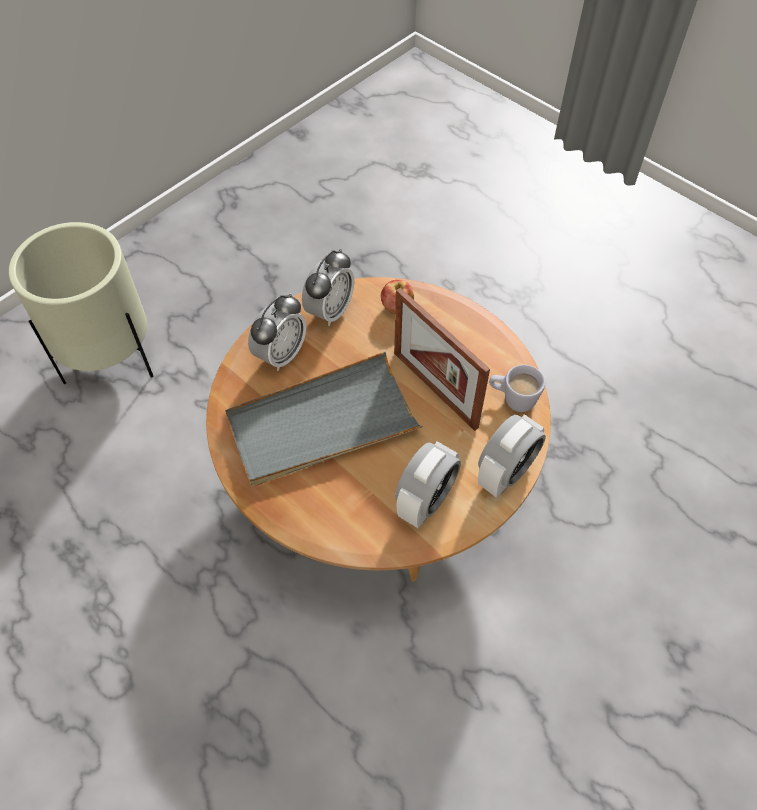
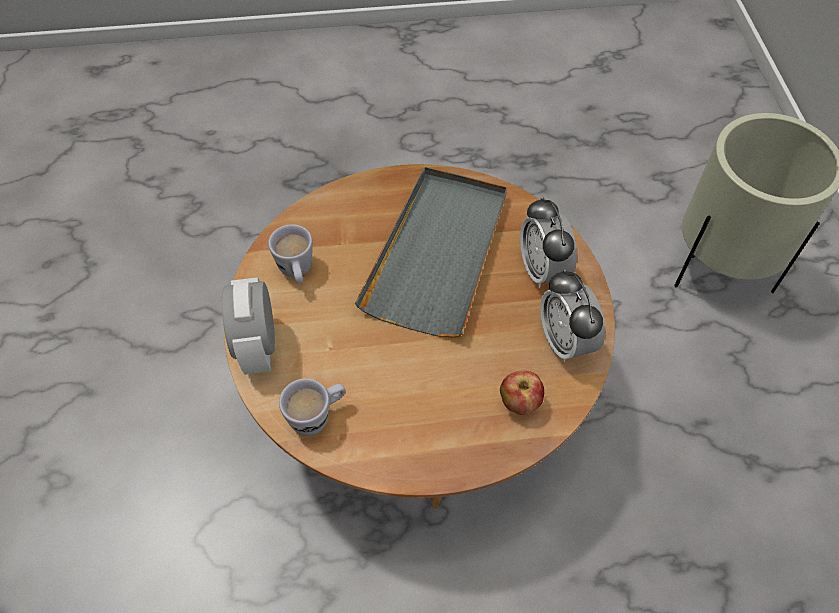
camera: 130 degrees right, 0 degrees up
(425, 501) = (297, 272): alarm clock -> white mug
(435, 389) = (391, 360): picture frame -> none

